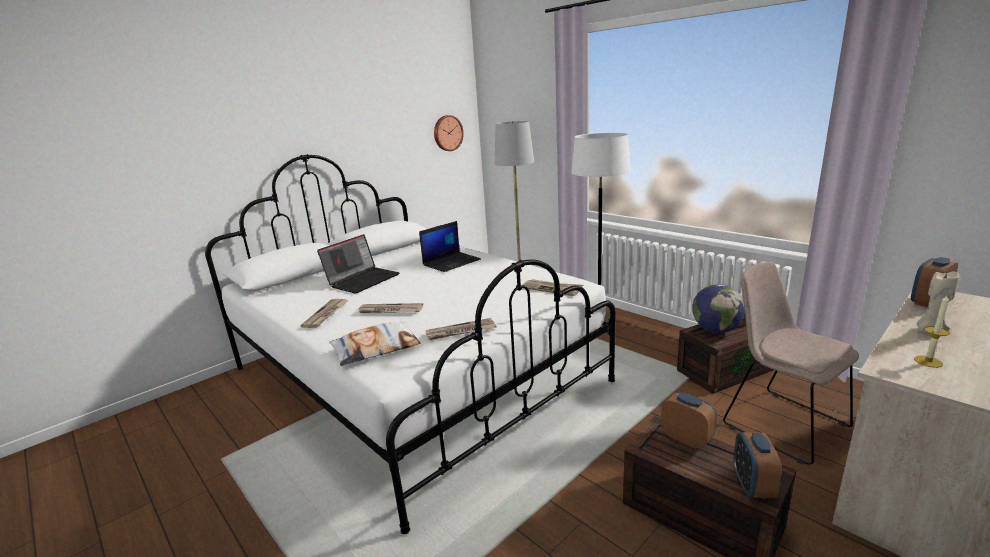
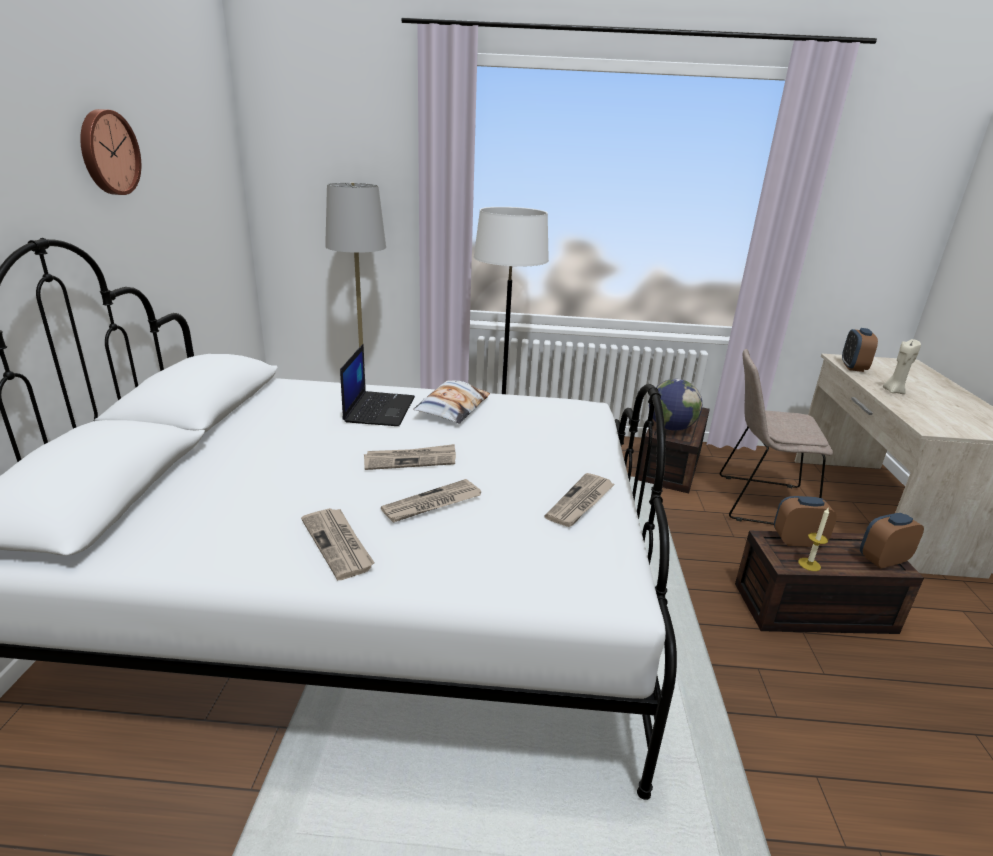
camera: 45 degrees left, 5 degrees up
(363, 280) = (284, 469): laptop -> none
(376, 348) = (526, 565): pillow -> pillow (452, 408)
(447, 133) = (216, 196): wall clock -> wall clock (107, 152)
(552, 289) = (572, 418): newspaper -> newspaper (410, 460)
(752, 486) = (882, 560): alarm clock -> alarm clock turned 105 degrees clockwise
(928, 361) = (931, 415): candle -> candle (809, 564)

